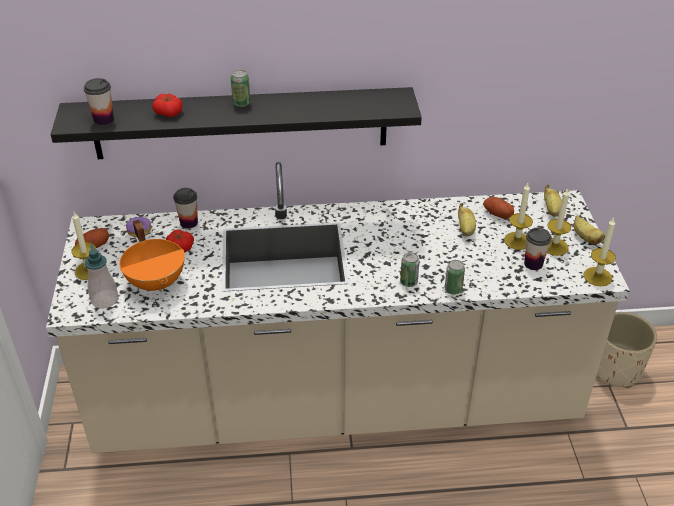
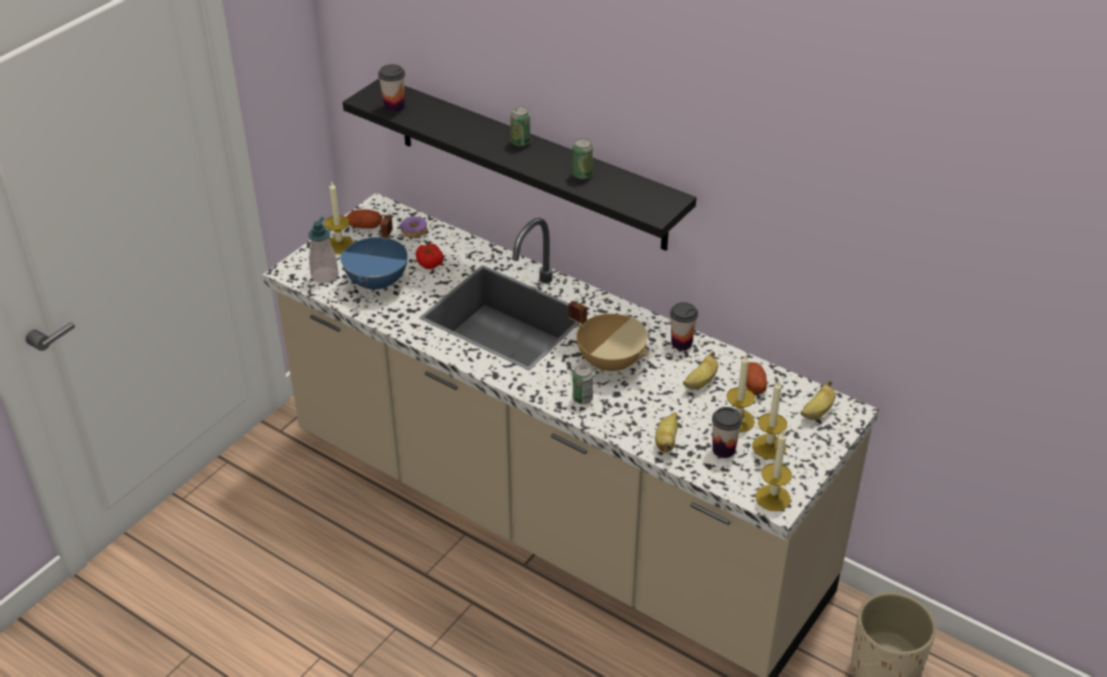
camera: 40 degrees right, 0 degrees up
(157, 282) = (378, 282): orange cooking pot -> blue cooking pot
(168, 112) = (451, 123): tomato -> none
(189, 223) = (460, 245): cup -> cup (681, 343)
(395, 247) = (611, 361): none -> beige cooking pot
(453, 289) = (614, 428): can -> can (582, 174)
(585, 238) = (814, 457): banana -> banana (666, 441)

